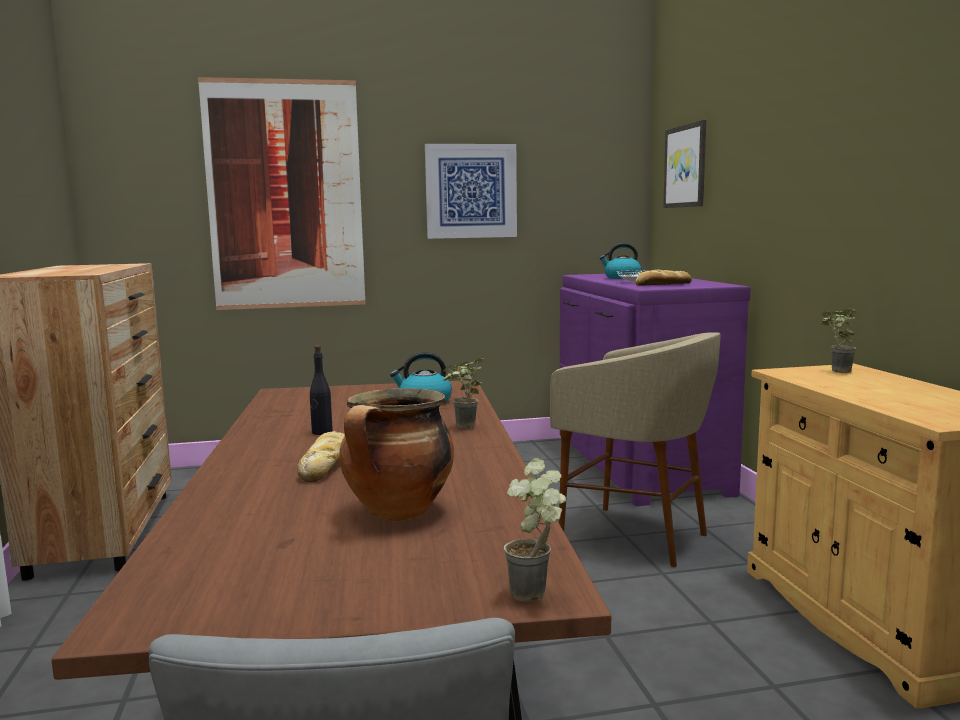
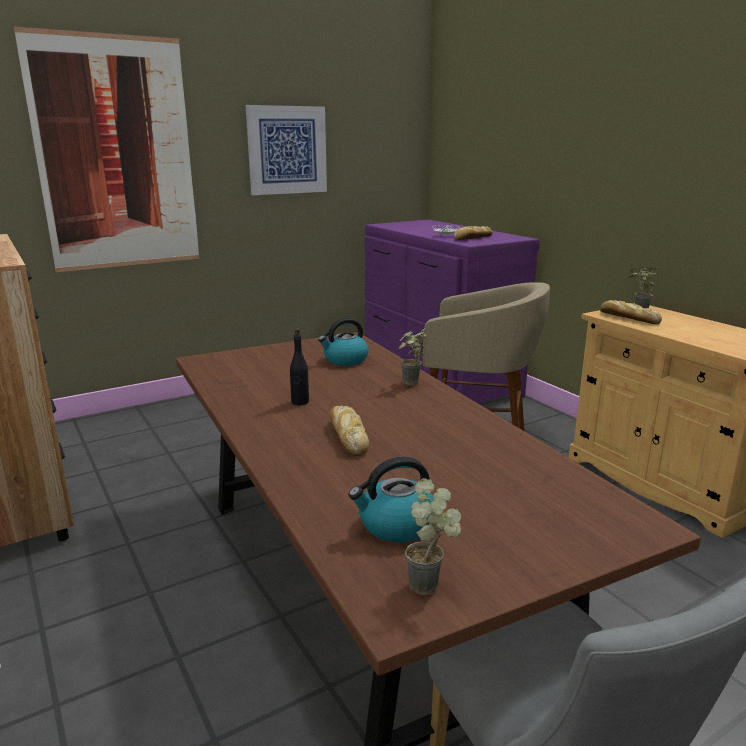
camera: 20 degrees left, 10 degrees up
(398, 513) = (465, 476): cooking pot -> none
(538, 596) = (645, 531): potted plant -> potted plant (432, 586)
(621, 278) = (423, 228): kettle -> kettle (396, 525)
(686, 166) = (469, 133): picture -> none
(810, 376) = (627, 318): none -> bread

